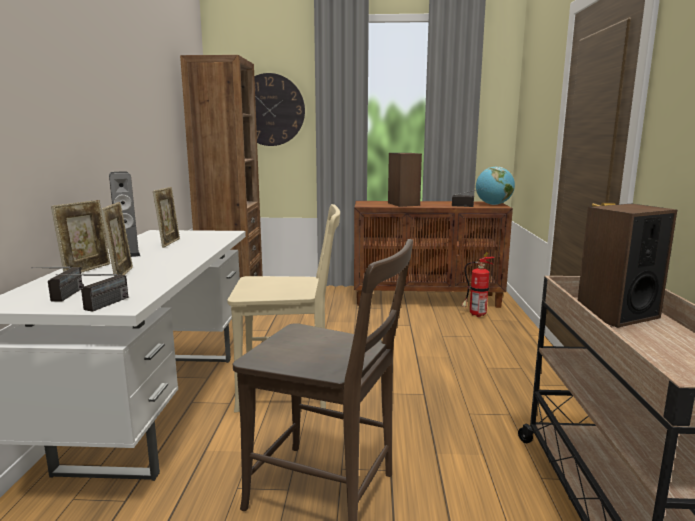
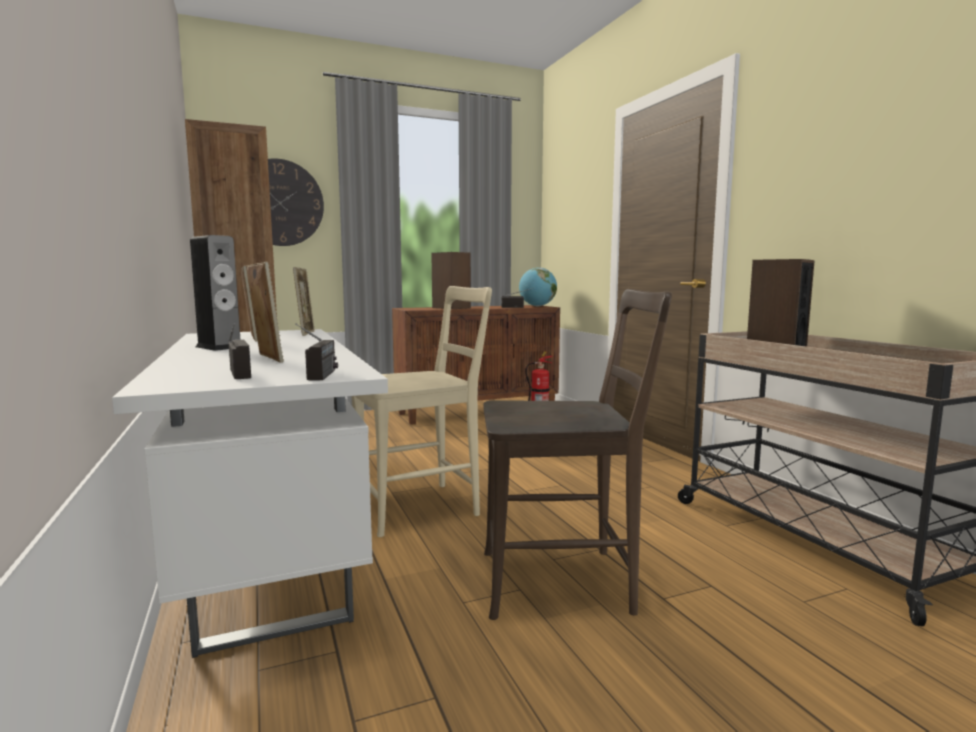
camera: 25 degrees left, 5 degrees down
(87, 270) = (202, 359): picture frame -> picture frame (306, 333)

